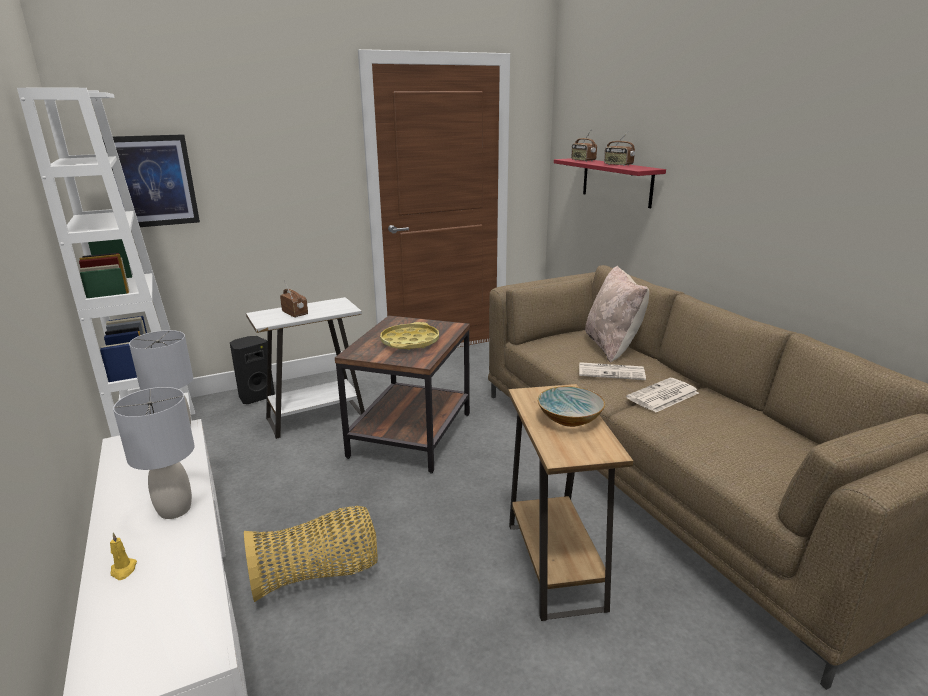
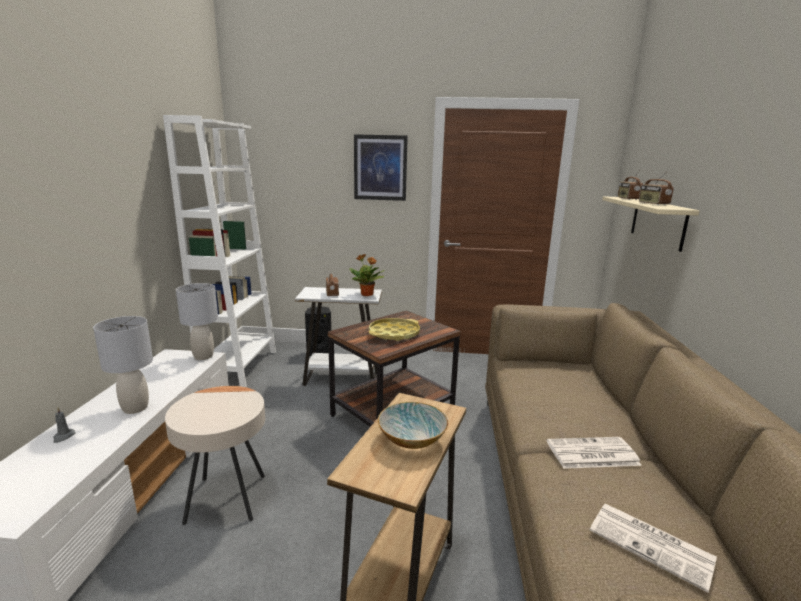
camera: 30 degrees right, 5 degrees down
(123, 570) = (63, 436): yellow candle -> grey candle
(152, 181) = (277, 187): picture -> picture (380, 168)
(317, 575) = (226, 499): basket -> beige side table
(338, 306) = (367, 295): none -> potted plant
(612, 347) = (590, 387): beige pillow -> none
(612, 372) = (560, 411): newspaper -> newspaper (652, 545)
(616, 182) = (657, 222): red shelf -> beige shelf

